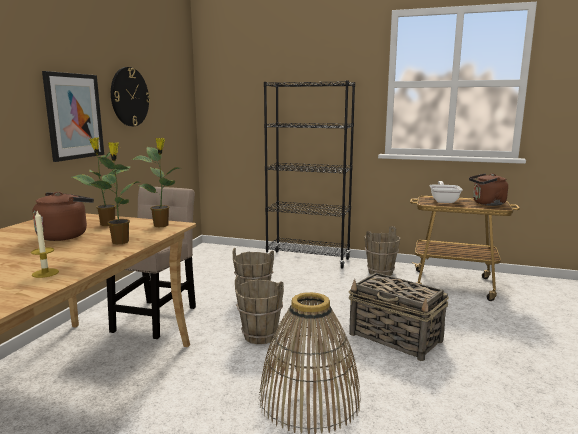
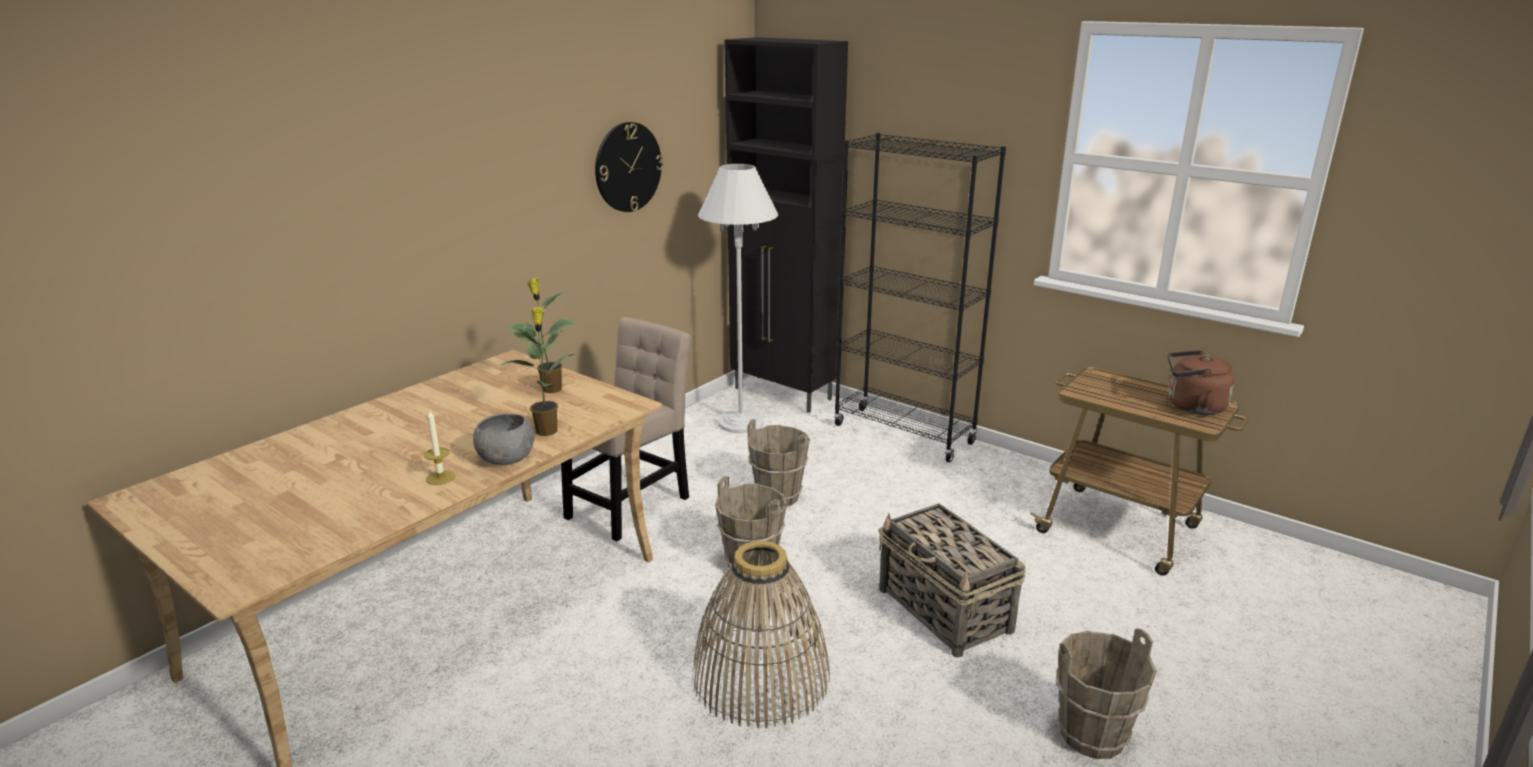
camera: 20 degrees right, 10 degrees up
(65, 235) = (492, 407): brown kettle -> none
(74, 116) = (535, 214): picture -> none
(98, 257) = (507, 459): none -> grey bowl
(162, 225) = (615, 403): potted plant -> none
(207, 266) = (741, 422): none -> white floor lamp
(225, 250) = (783, 394): none -> black cabinet
(380, 272) = (1009, 482): brown bucket -> brown bucket (1092, 736)
(444, 200) = (1118, 387): frying pan -> none

